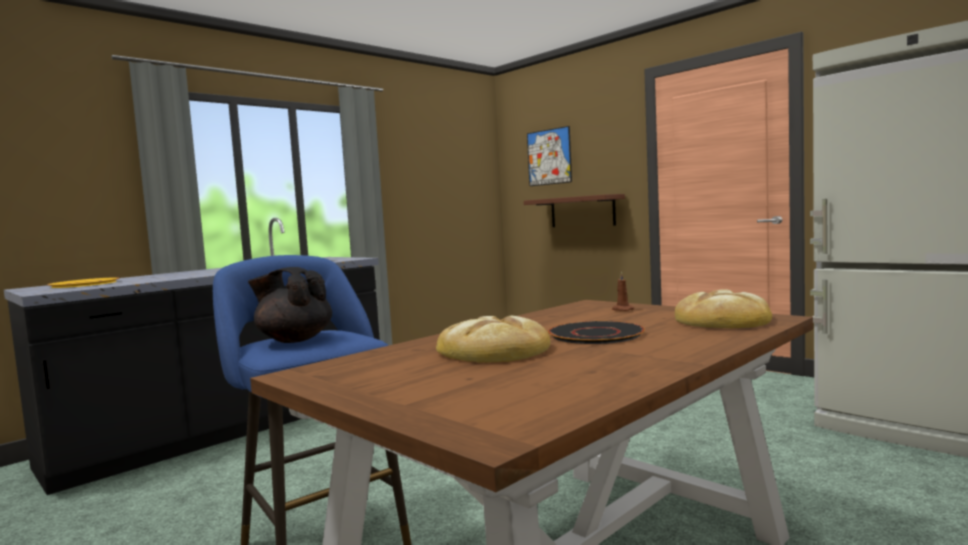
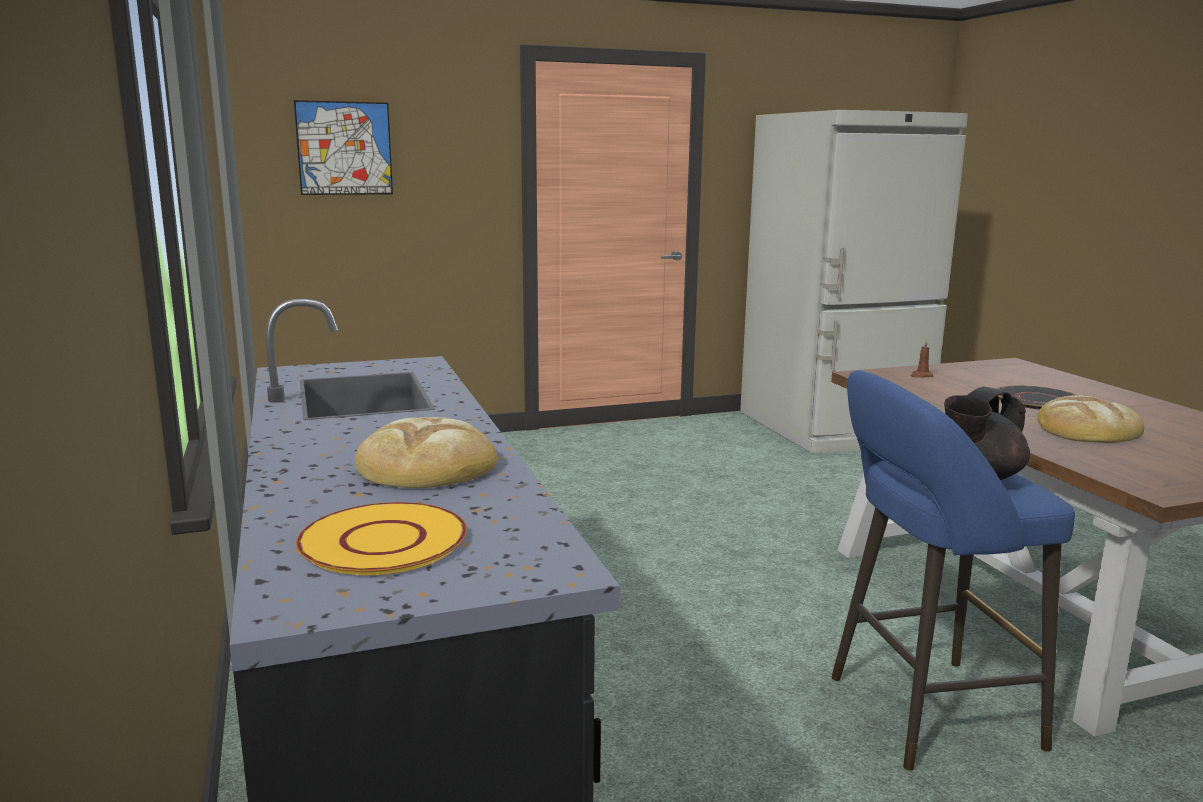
camera: 65 degrees left, 10 degrees up
(582, 211) = (412, 241): brown shelf -> none
(724, 320) = (1009, 370): bread -> bread (427, 465)

